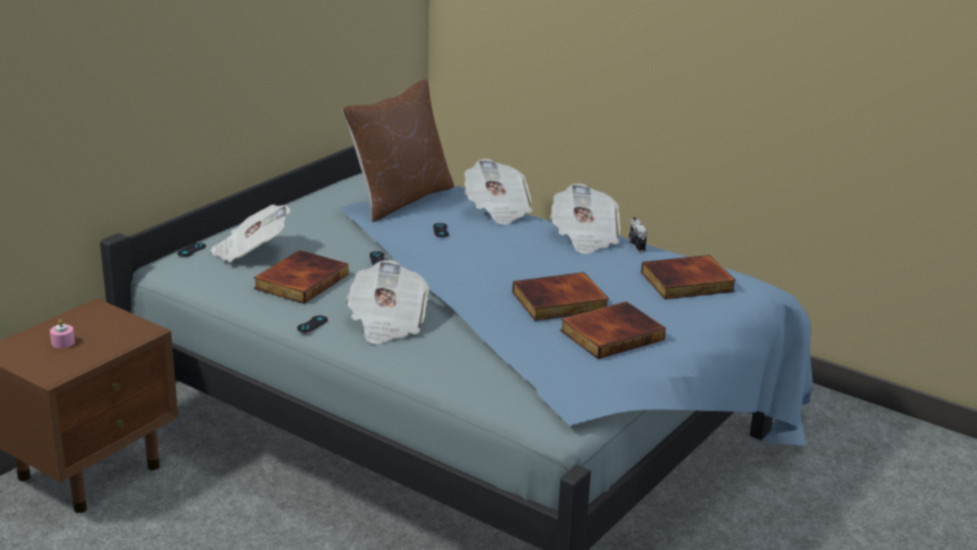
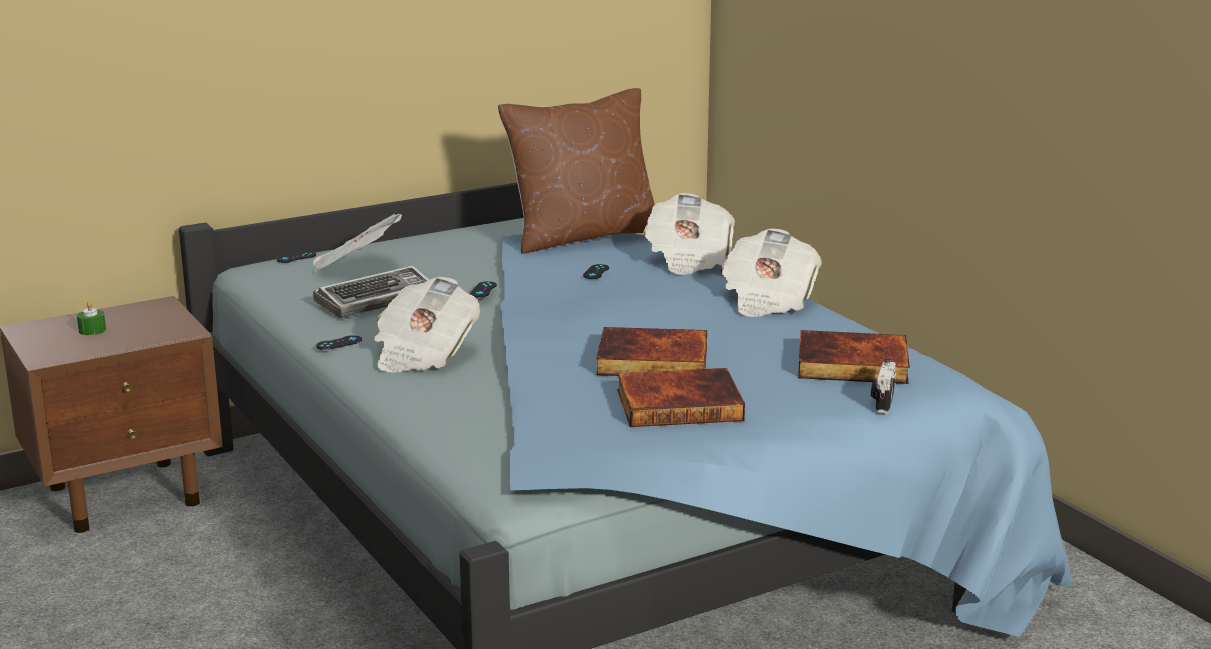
camera: 25 degrees right, 5 degrees down
(63, 342) = (92, 330): pink candle -> green candle
(300, 281) = (376, 300): book -> keyboard
(636, 244) = (829, 316): camera -> camera (882, 402)

